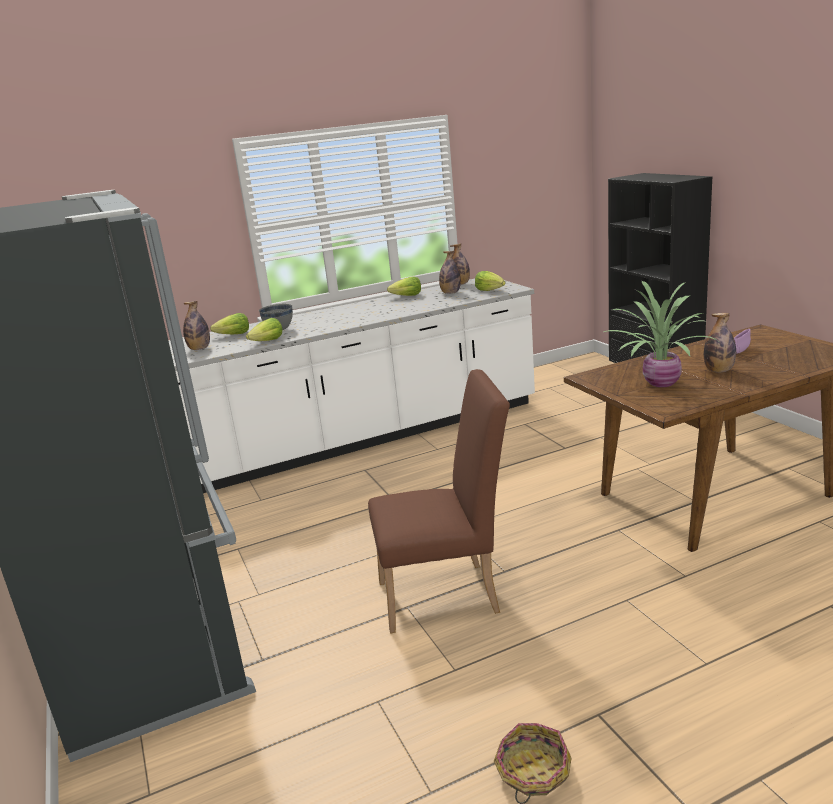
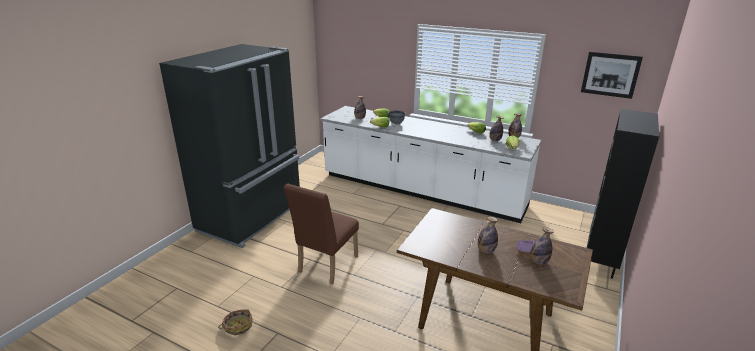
camera: 50 degrees right, 5 degrees up
(448, 595) = (325, 266): brown chair -> brown chair turned 75 degrees clockwise
(536, 155) = (610, 74): none -> picture
(660, 382) = (449, 236): potted plant -> none
(768, 352) = (538, 262): none -> bottle

